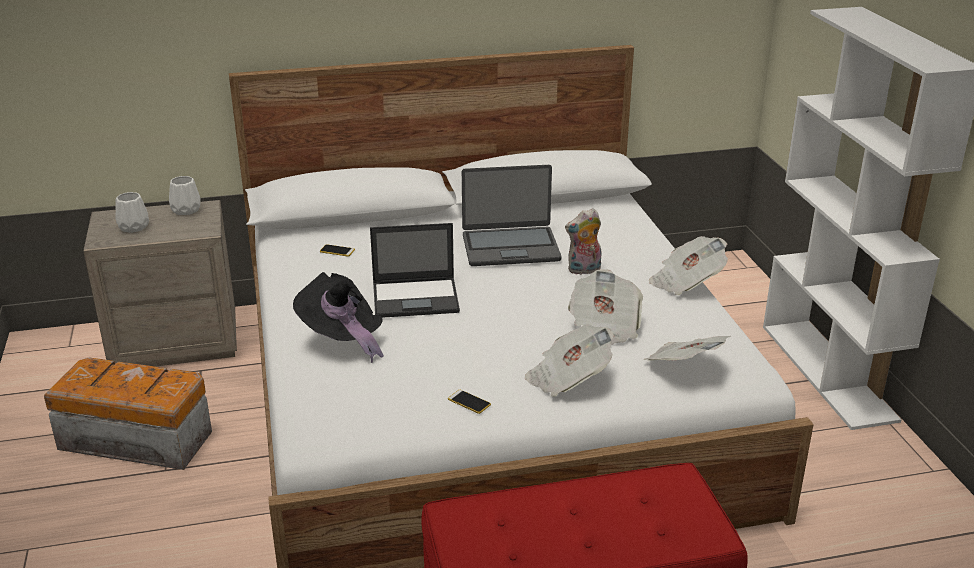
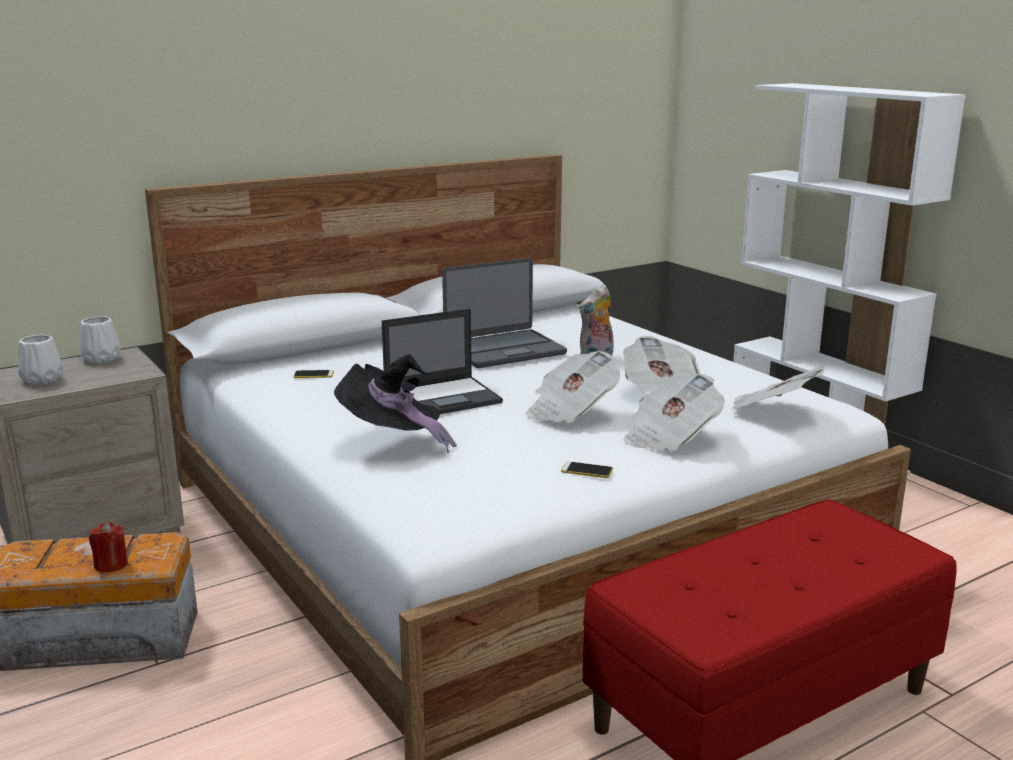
camera: 20 degrees left, 10 degrees down
(138, 393) = (111, 564): none -> red candle
(686, 282) = (704, 354): newspaper -> newspaper (570, 411)

